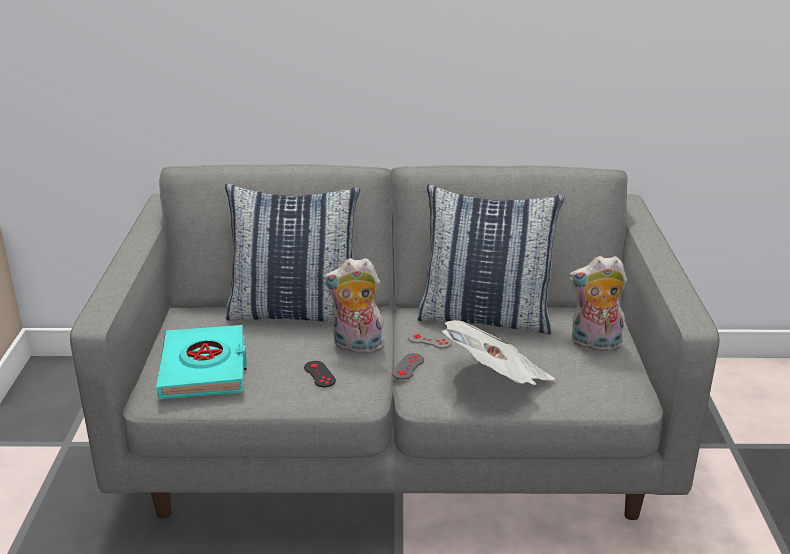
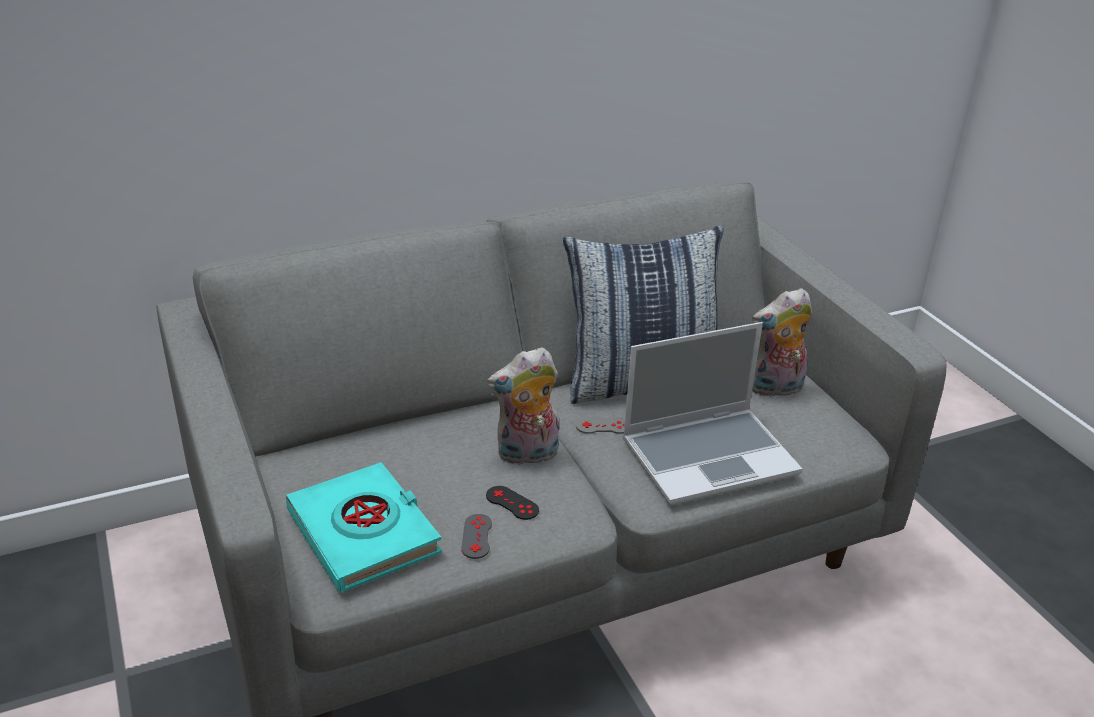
camera: 25 degrees left, 5 degrees up
(294, 312) = (418, 427): pillow -> none
(408, 366) = (604, 466): grey game controller -> grey game controller (476, 536)
(497, 379) = (710, 456): newspaper -> laptop

